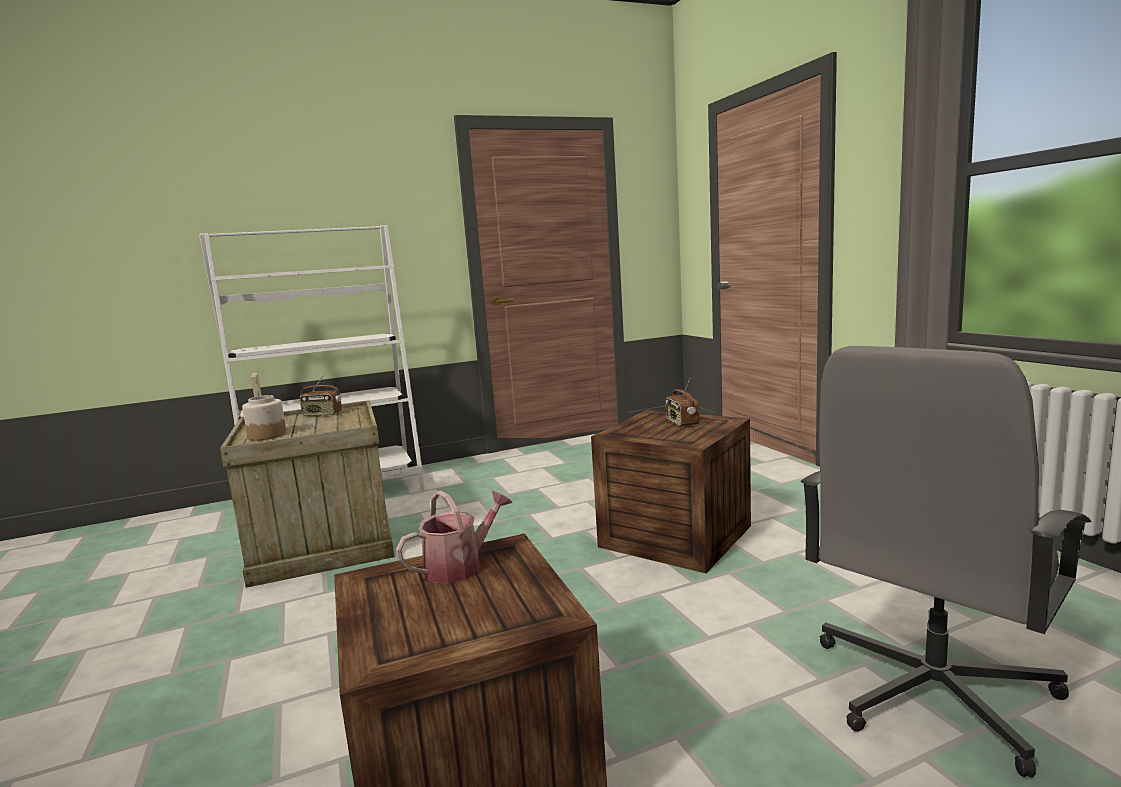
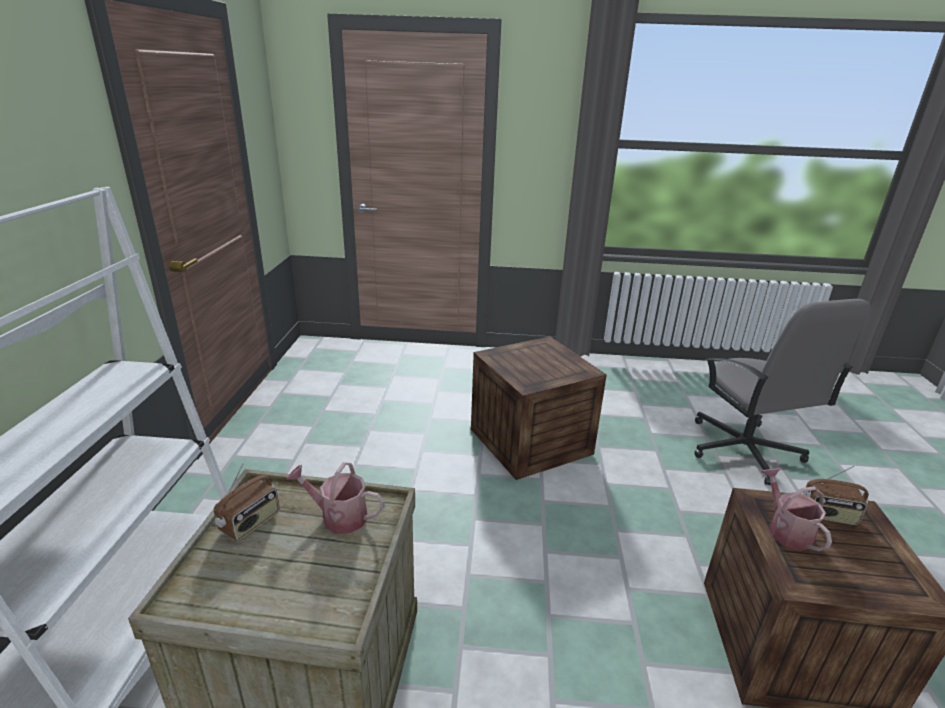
camera: 65 degrees left, 15 degrees up
(267, 435) = (314, 593): jar -> none
(338, 423) = (338, 516): none -> watering can
(681, 423) = (532, 356): radio -> radio (828, 515)

